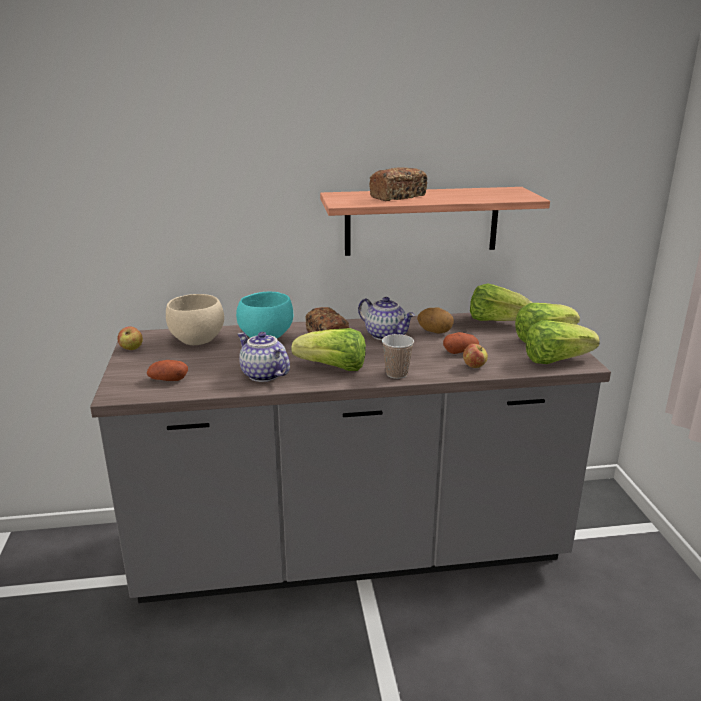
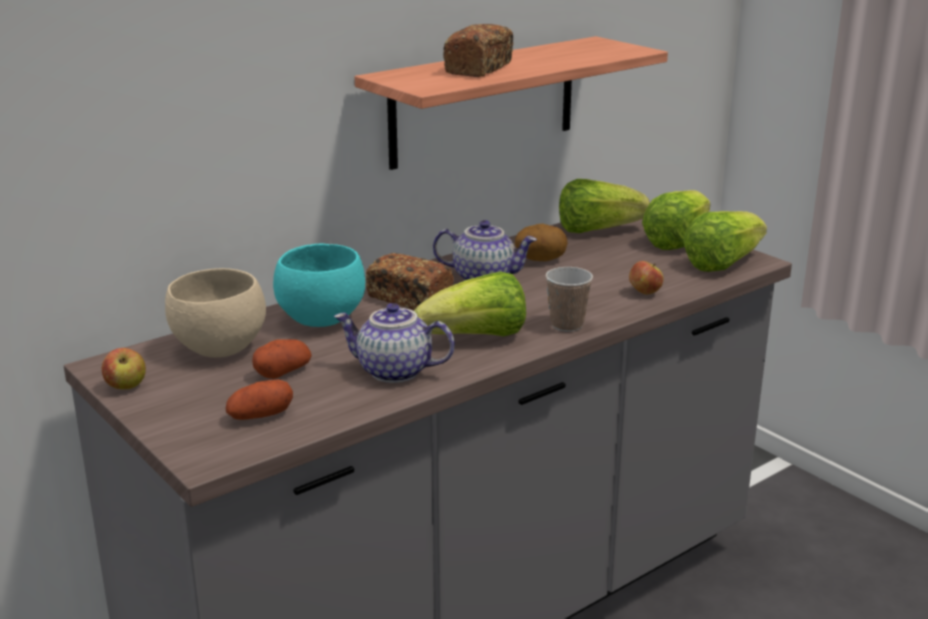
camera: 30 degrees left, 0 degrees up
(460, 351) = (605, 278): potato -> potato (283, 372)

